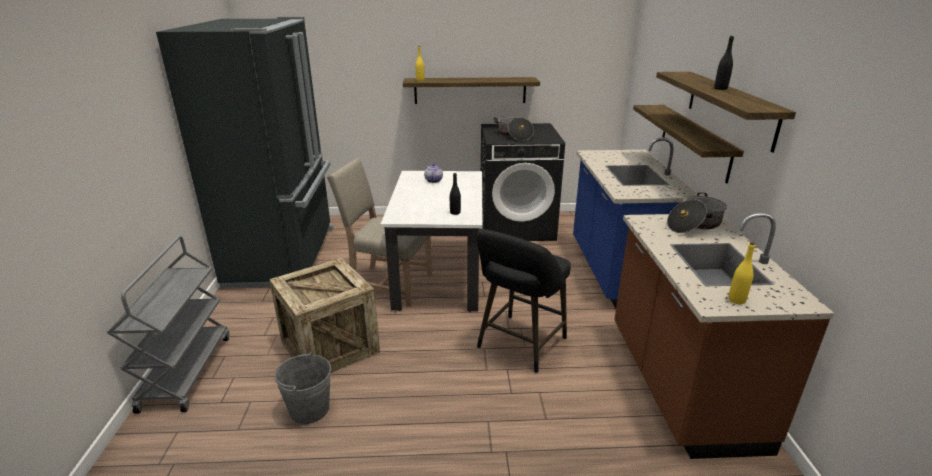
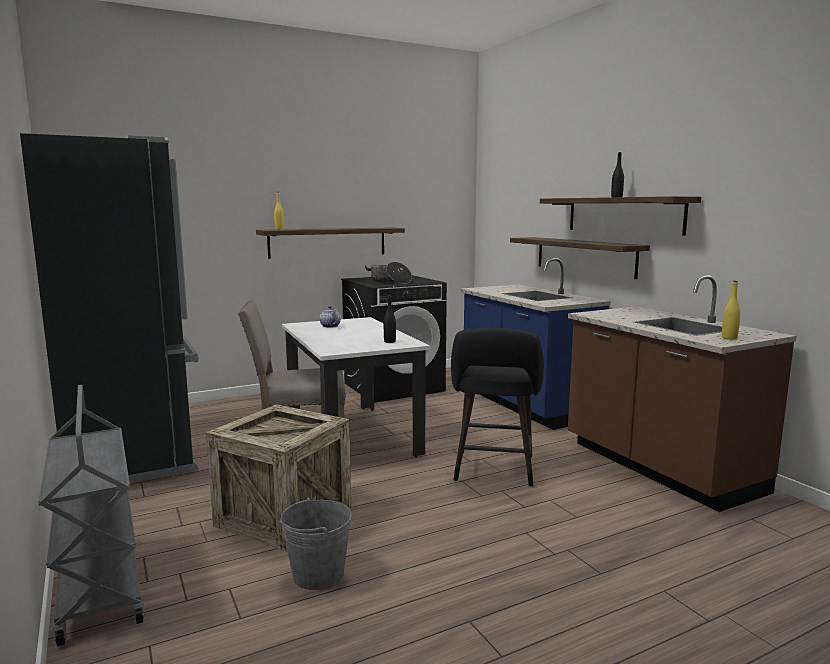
camera: 25 degrees left, 15 degrees down
(694, 225) = (631, 312): cooking pot -> none

